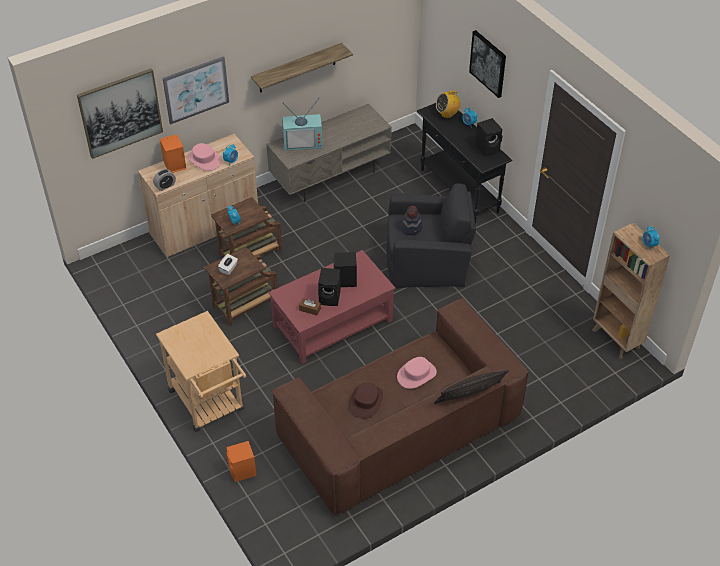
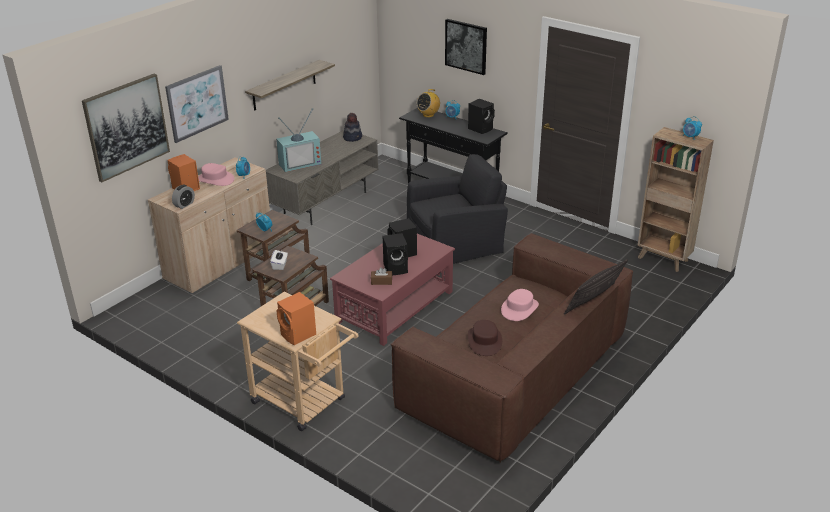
camera: 20 degrees left, 15 degrees down
(242, 472) = (375, 453): orange speaker -> orange speaker (298, 335)
(411, 228) = (439, 206): hat -> hat (353, 137)

